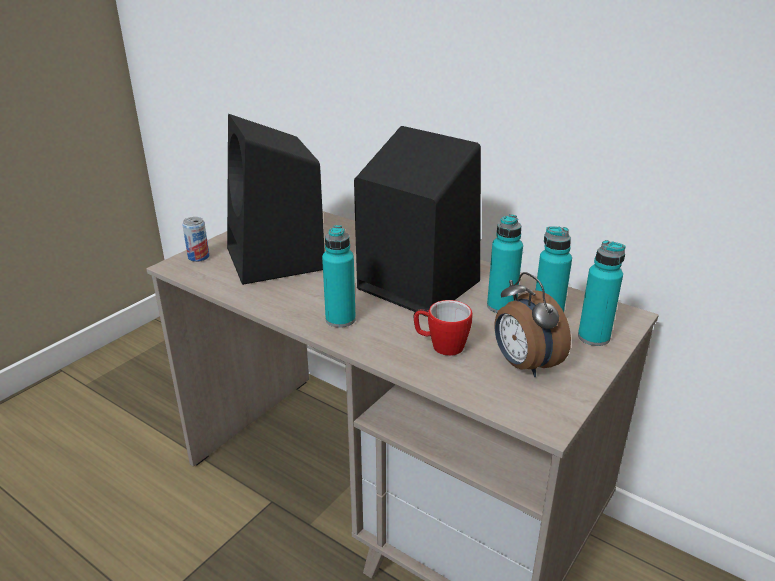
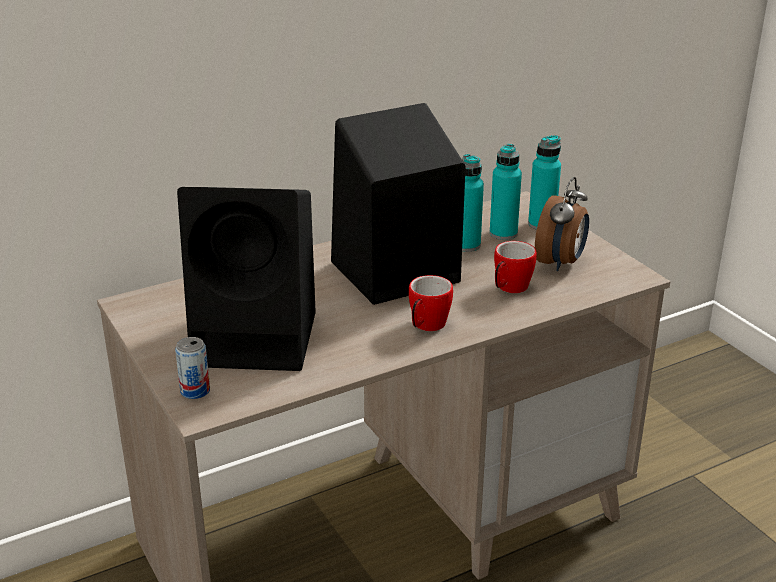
camera: 65 degrees left, 0 degrees up
(340, 319) = (426, 326): turquoise bottle -> mug
(523, 365) = (561, 262): alarm clock -> alarm clock turned 60 degrees counterclockwise

